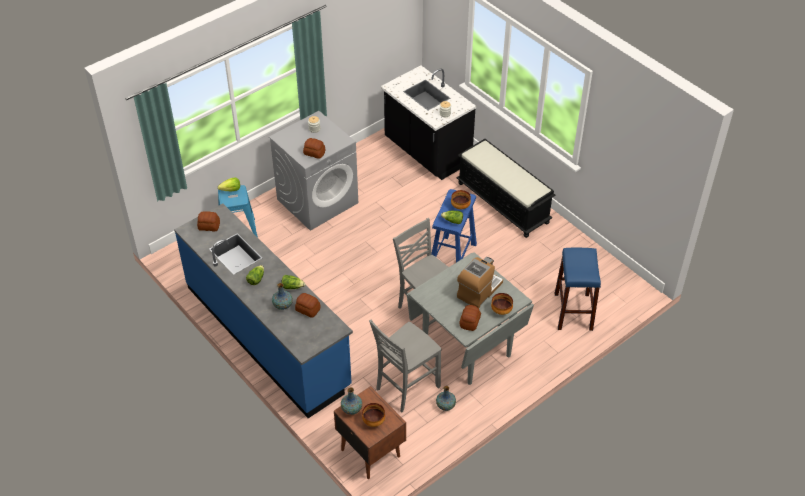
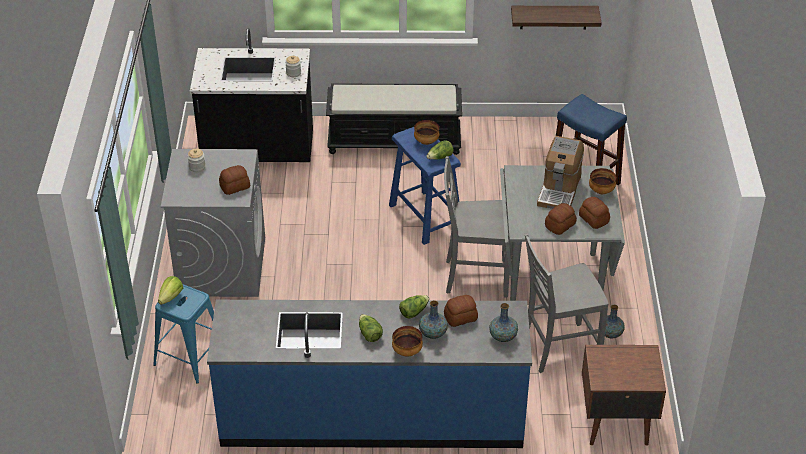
camera: 50 degrees left, 5 degrees down
(209, 226) = (239, 329): bread -> bread (560, 225)
(351, 409) = (602, 375): vase -> vase (503, 336)
(373, 421) = (634, 368): bowl -> bowl (406, 351)
(406, 387) = (558, 349): grey chair -> grey chair turned 75 degrees clockwise
(479, 290) = (559, 190): coffee machine -> coffee machine turned 150 degrees counterclockwise
(627, 185) = (553, 17): none -> shelf

